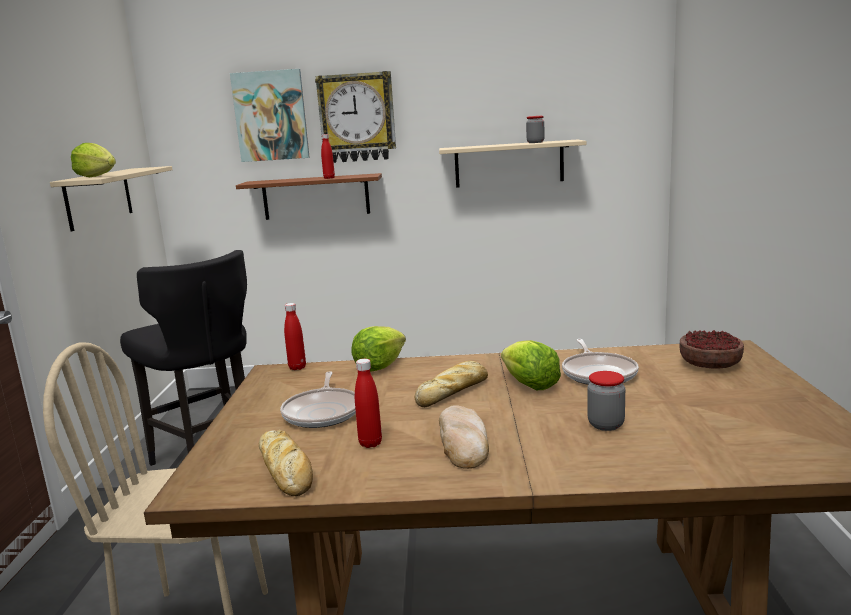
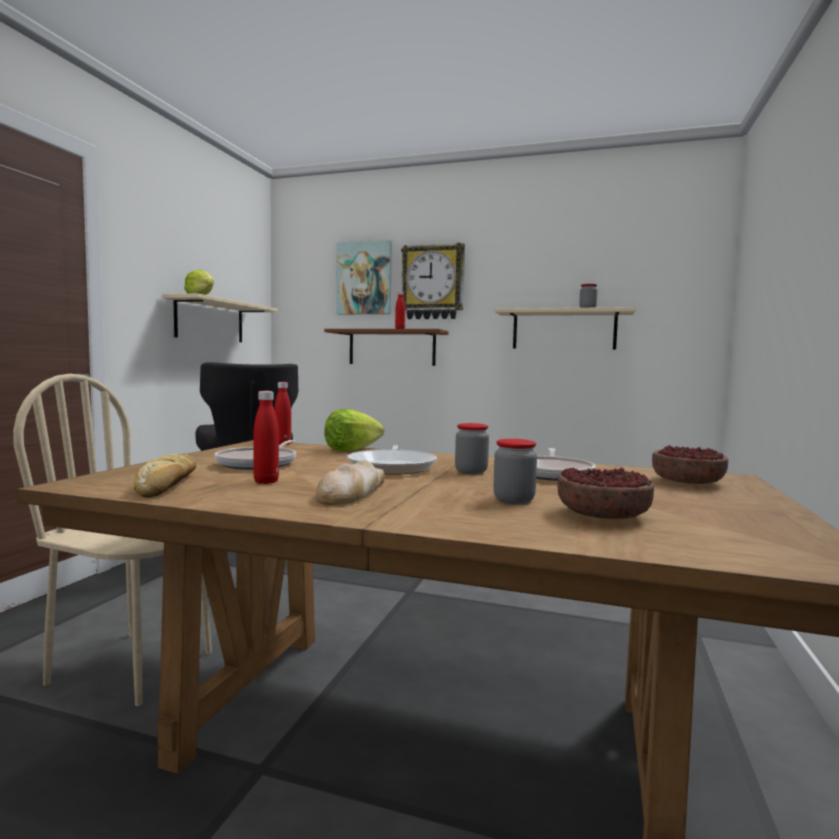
camera: 15 degrees right, 10 degrees down
(453, 391) = (392, 467): bread -> frying pan
(529, 384) = (471, 472): lettuce -> jar
(688, 431) = (603, 515): none -> bowl

